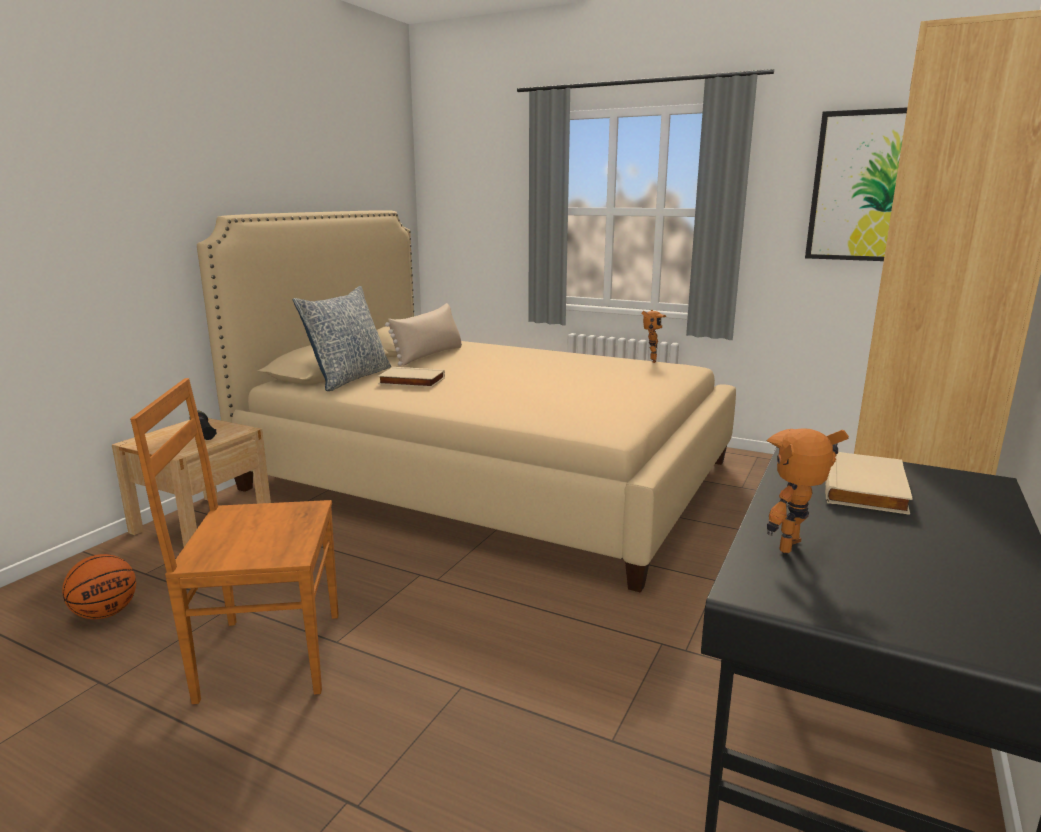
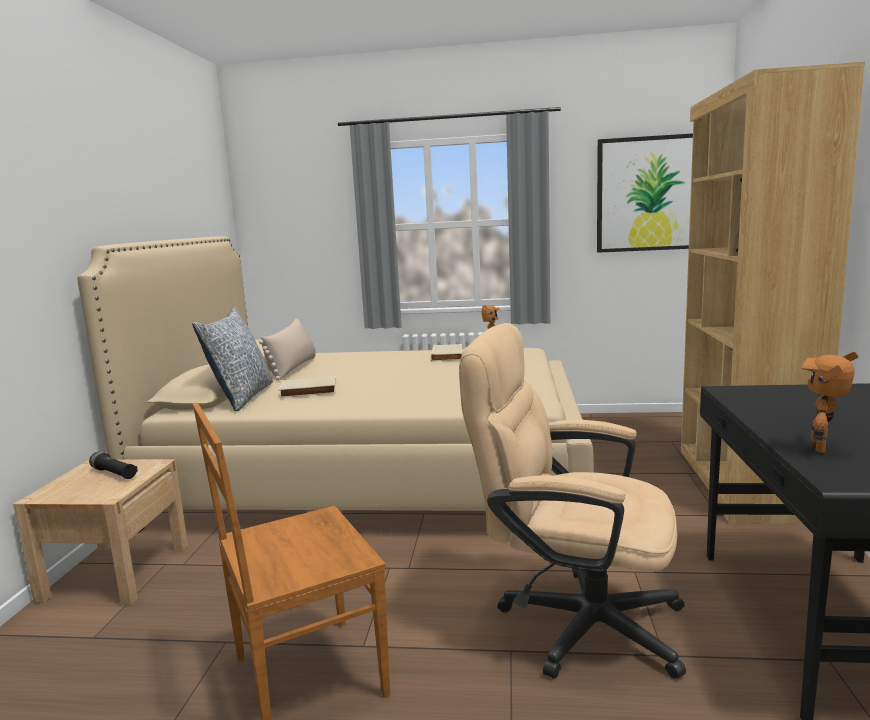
camera: 20 degrees left, 5 degrees down
(105, 613) = (81, 689): basketball -> none
(548, 676) = (573, 621): none -> beige office chair
(867, 488) = (802, 404): beige book -> beige book (448, 356)

